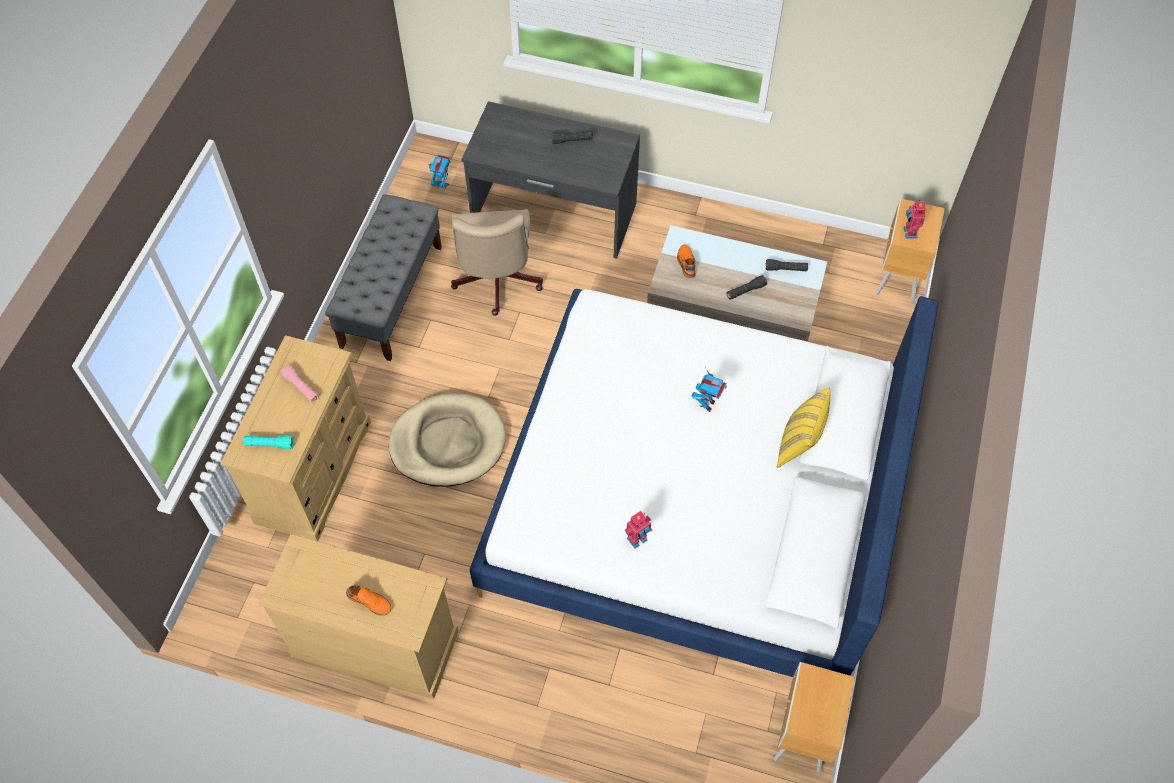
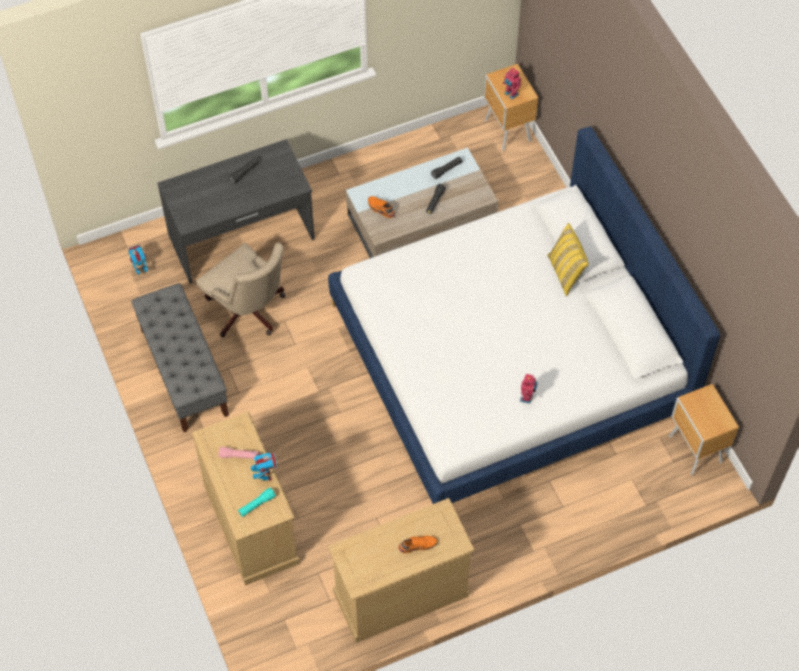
camera: 40 degrees left, 0 degrees up
(448, 442) = (322, 439): beige dog bed -> none
(707, 404) = (491, 287): toy robot -> toy robot (265, 476)

